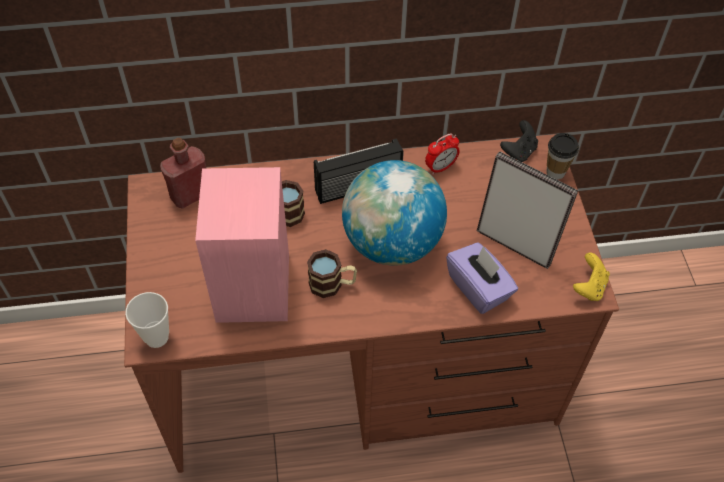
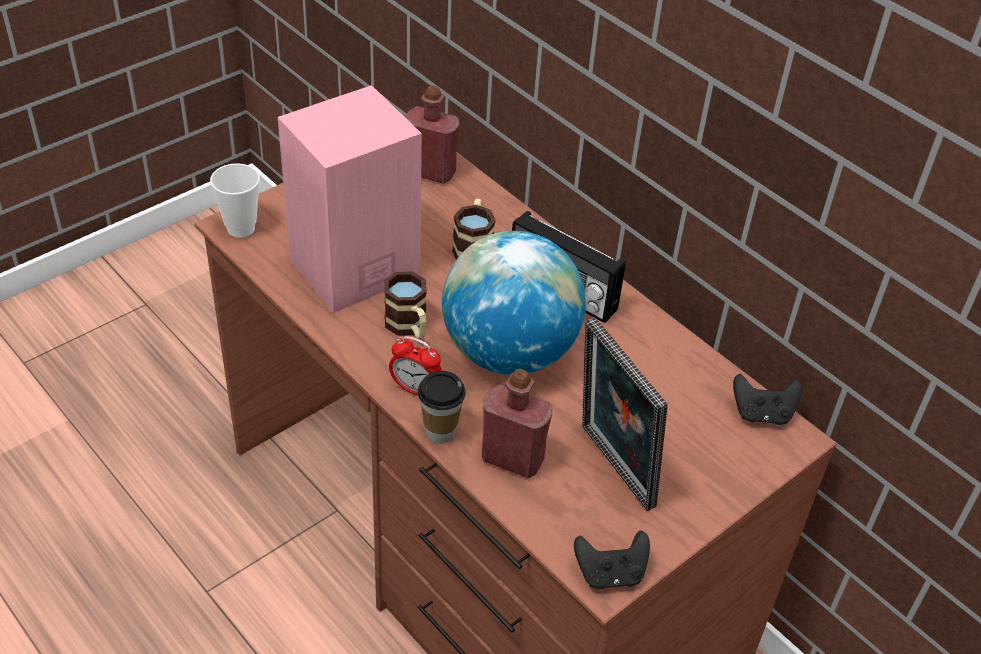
camera: 55 degrees right, 10 degrees down
(440, 167) = (661, 349): alarm clock -> alarm clock (415, 389)
(479, 288) = (512, 459): purple tissue box -> red bottle
(515, 244) = (611, 468): picture frame -> picture frame turned 150 degrees clockwise
(555, 172) = (767, 465): cup -> cup (440, 432)
(589, 287) = (610, 573): yellow game controller -> black game controller

